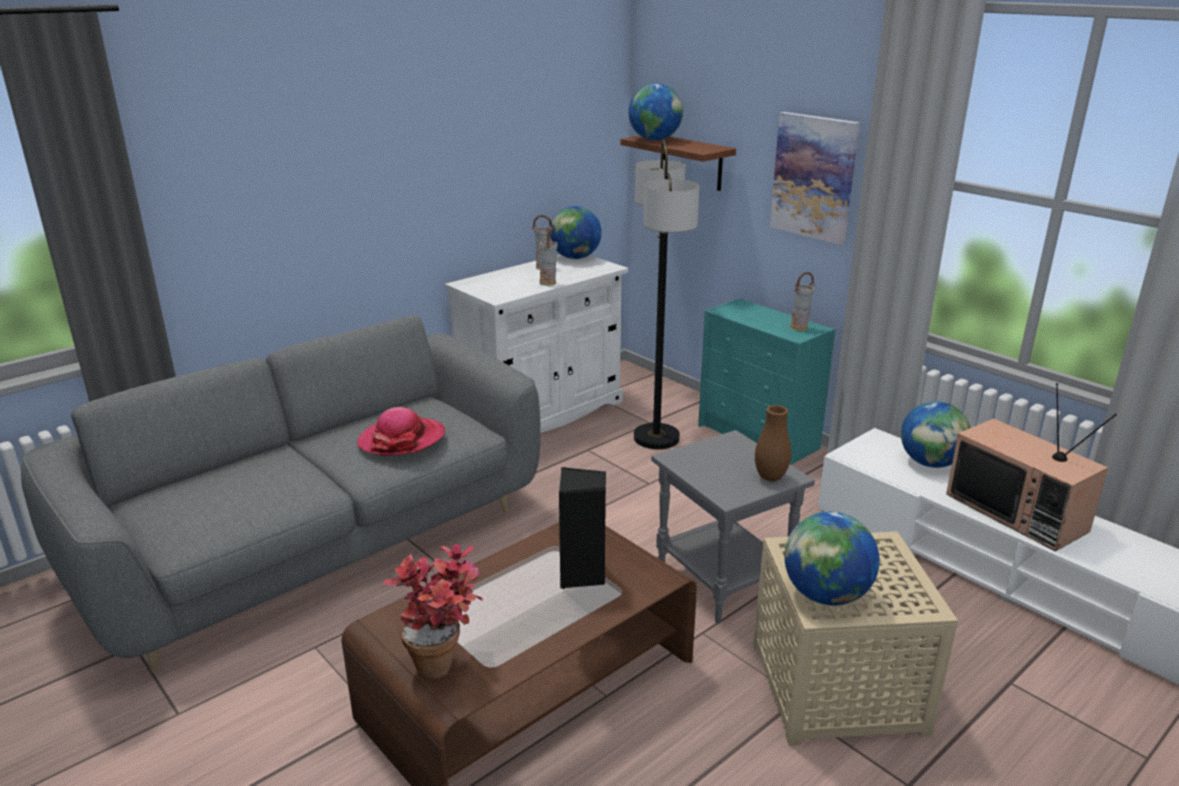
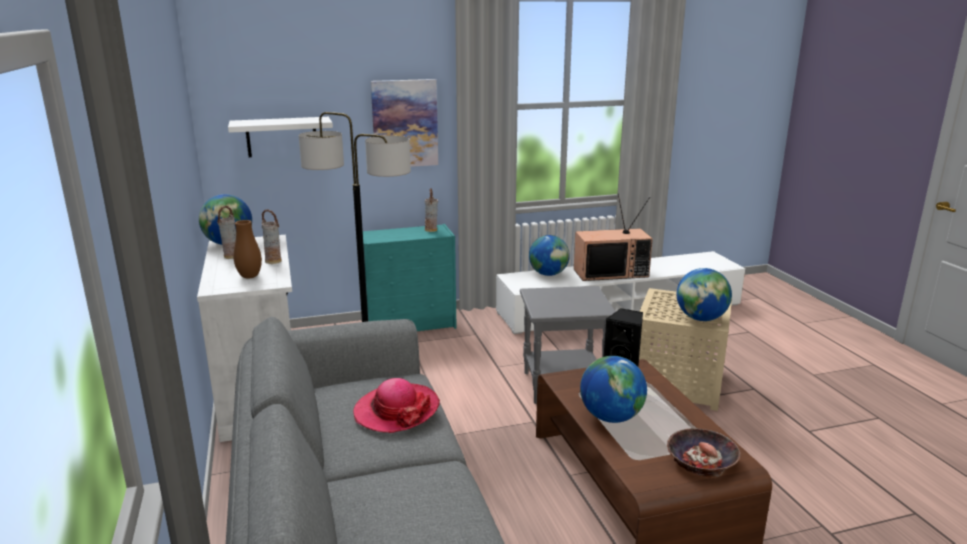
camera: 65 degrees left, 5 degrees down
(445, 662) = (701, 461): potted plant -> bowl
(654, 140) = (257, 122): globe -> globe (611, 417)
(692, 162) = (281, 137): brown shelf -> white shelf
(770, 478) = (588, 294): brown vase -> brown vase (249, 276)

